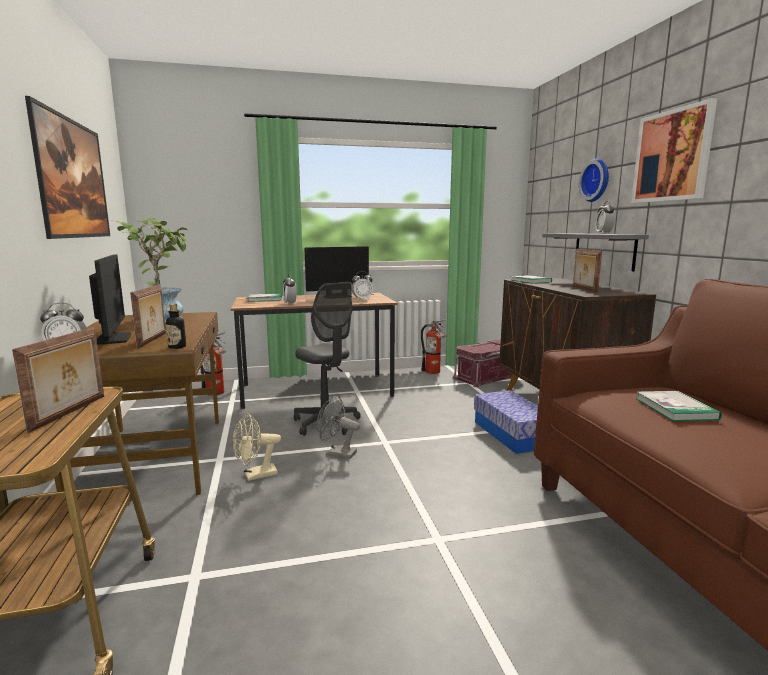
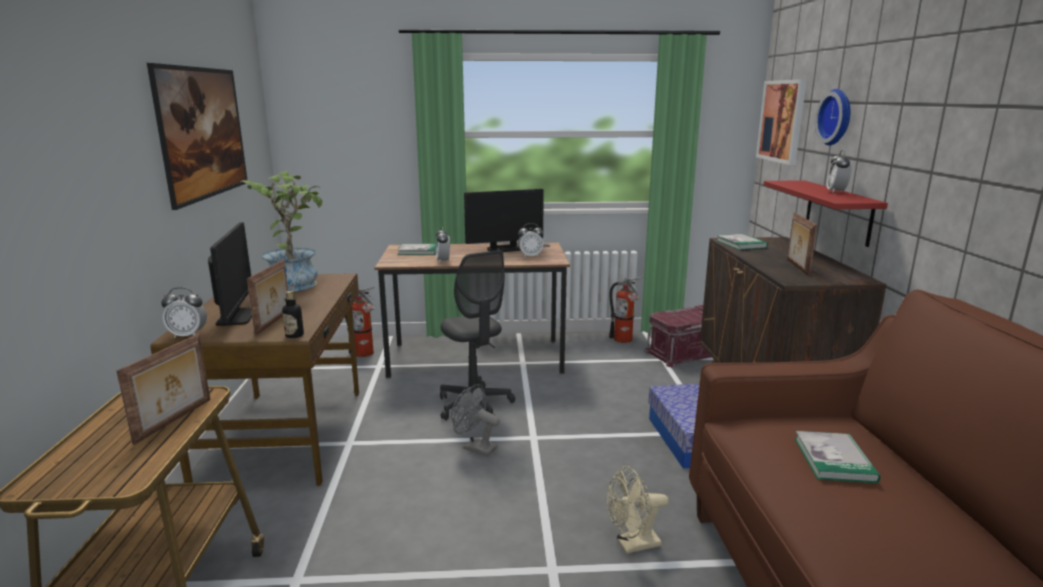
camera: 10 degrees right, 5 degrees up
(255, 475) = (381, 468): beige fan -> beige fan (632, 545)
(604, 250) = (838, 212): grey shelf -> red shelf
(672, 156) = (921, 105): picture -> picture (782, 121)

